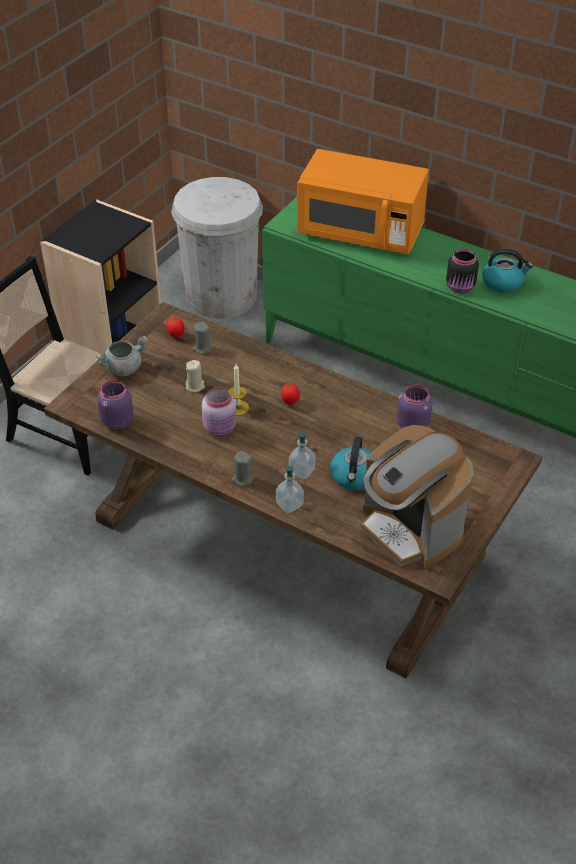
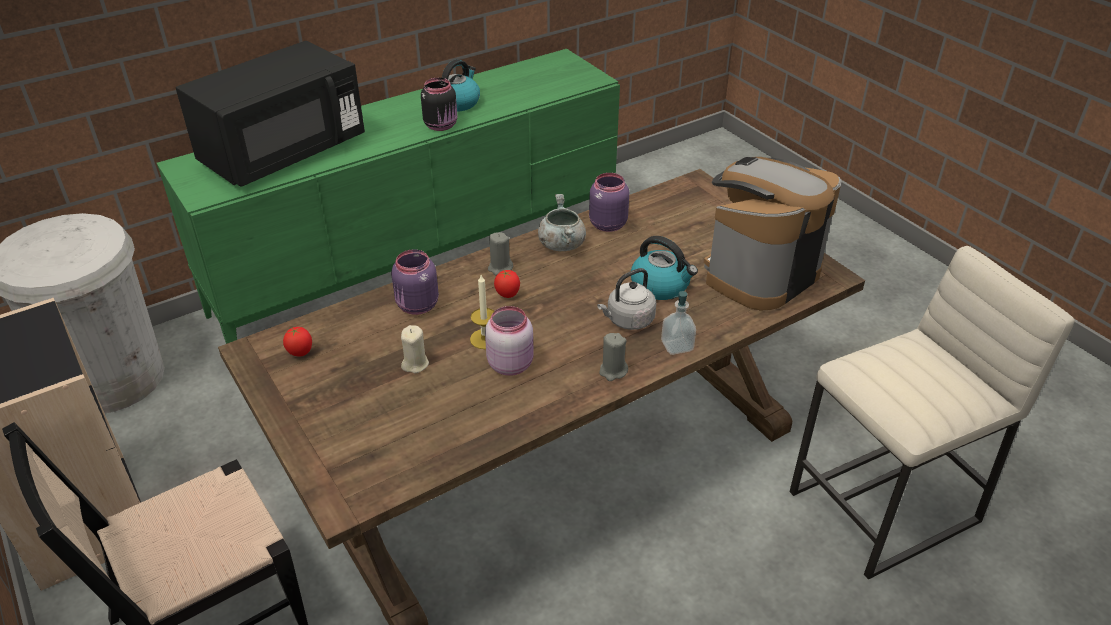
camera: 65 degrees left, 5 degrees down
(116, 421) = (421, 460): purple jar -> purple jar (417, 306)
(123, 368) = (319, 423): grey cooking pot -> grey cooking pot (561, 244)
(202, 348) = (349, 337): grey candle -> grey candle (500, 268)
(301, 471) = (628, 320): soap dispenser -> grey kettle
(359, 763) = (884, 506): none -> beige stool
(360, 232) = (283, 152): orange microwave -> black microwave
(410, 530) = (759, 273): coffee machine -> coffee machine turned 150 degrees clockwise

